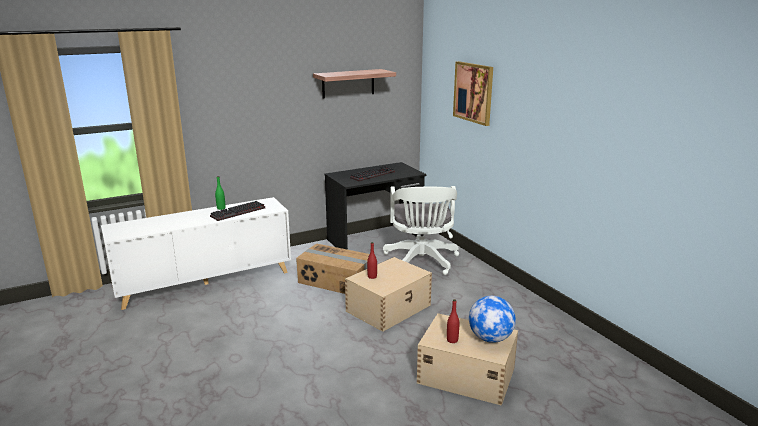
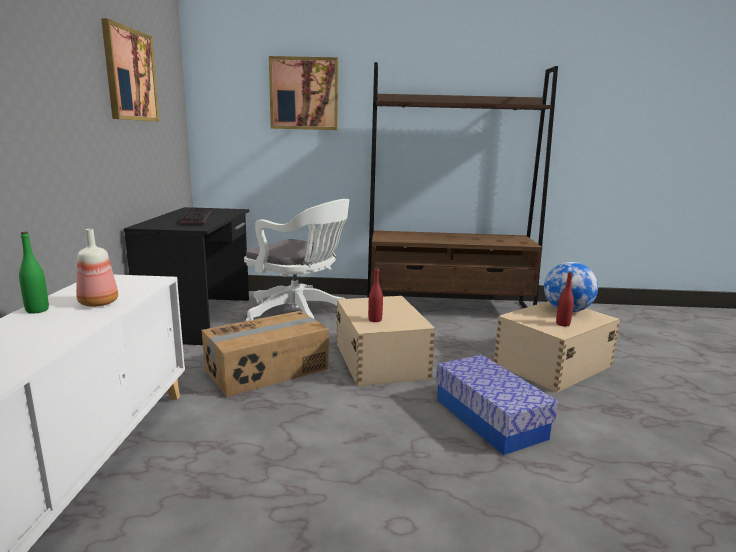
camera: 60 degrees left, 5 degrees down
(238, 213) = (99, 303): keyboard -> bottle
(348, 83) = (130, 75): shelf -> picture
(351, 362) = (489, 418): none -> storage box
(523, 307) = (448, 308): none -> brown bookcase

